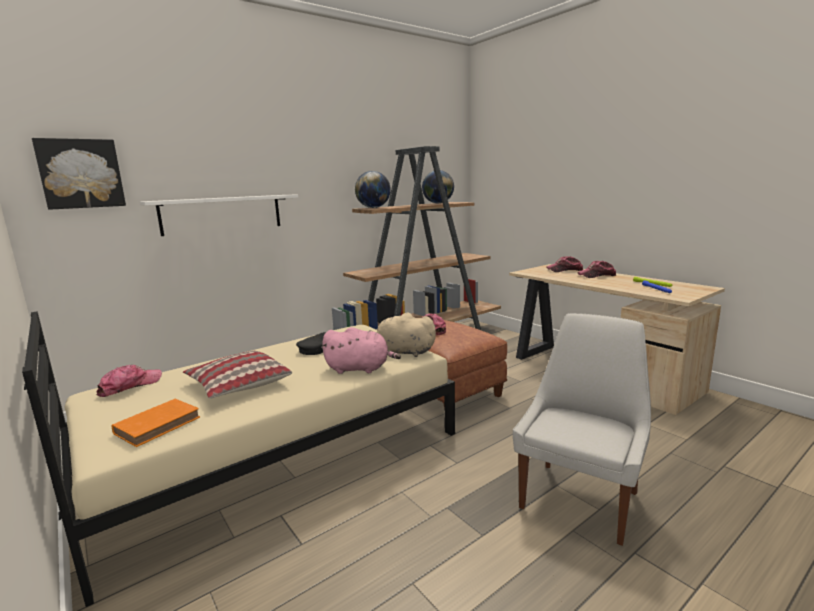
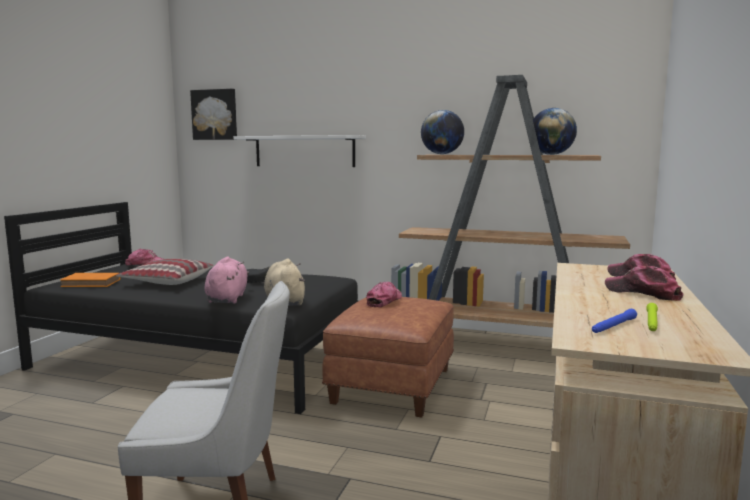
camera: 55 degrees right, 5 degrees down
(276, 456) = (200, 359): beige bed -> black bed
(360, 369) = (227, 298): pink plush toy -> pink plush toy turned 150 degrees counterclockwise

